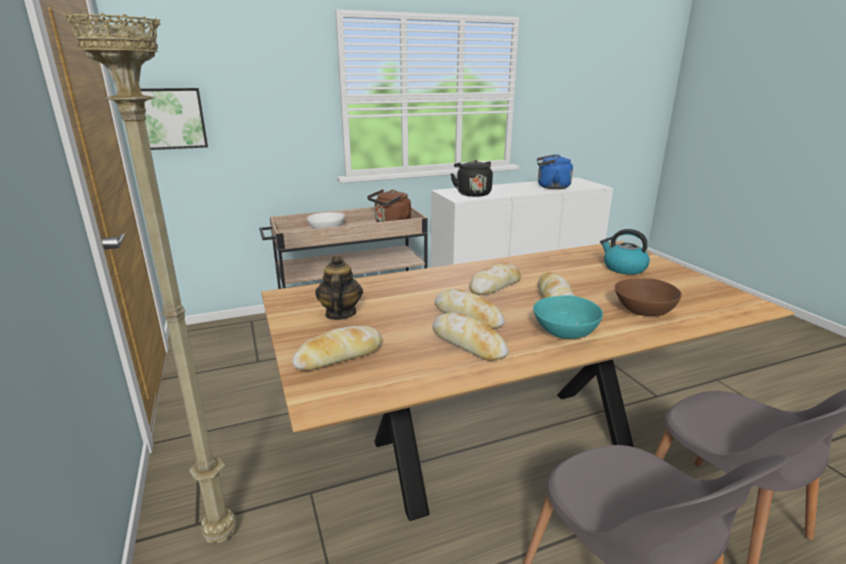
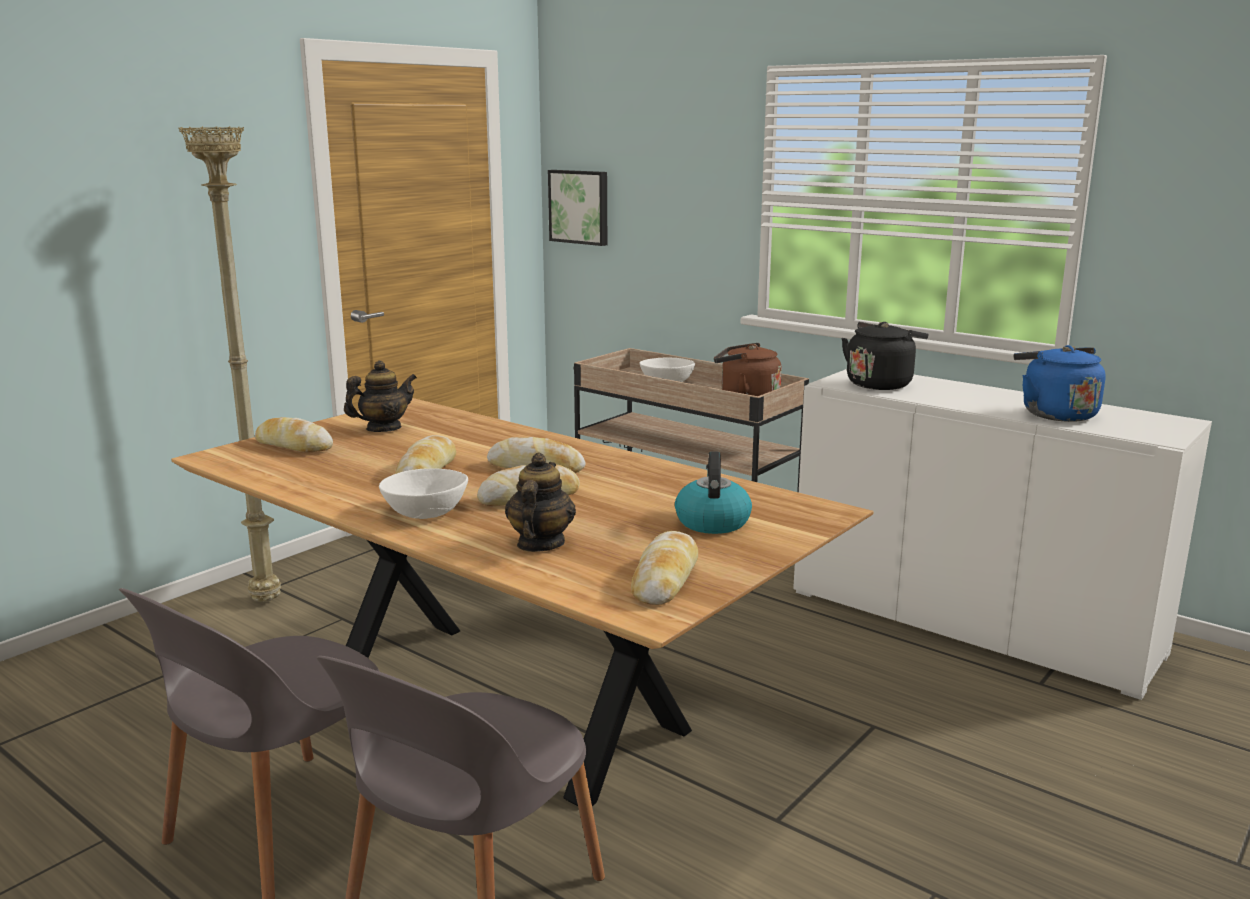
camera: 60 degrees right, 5 degrees down
(468, 343) = (357, 480): bread -> bread (665, 579)
(565, 332) = (425, 512): turquoise bowl -> white bowl
(643, 310) = (540, 544): brown bowl -> teapot

